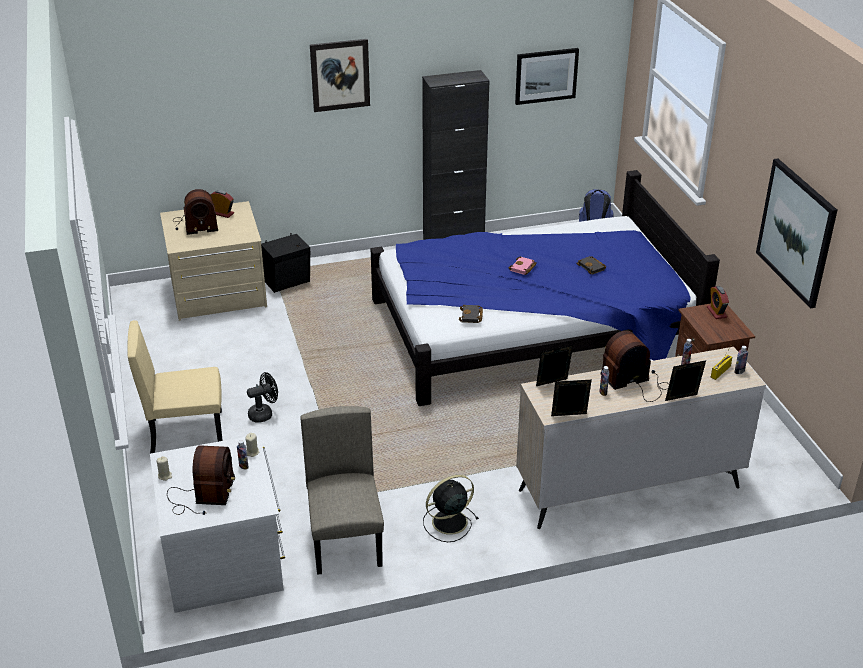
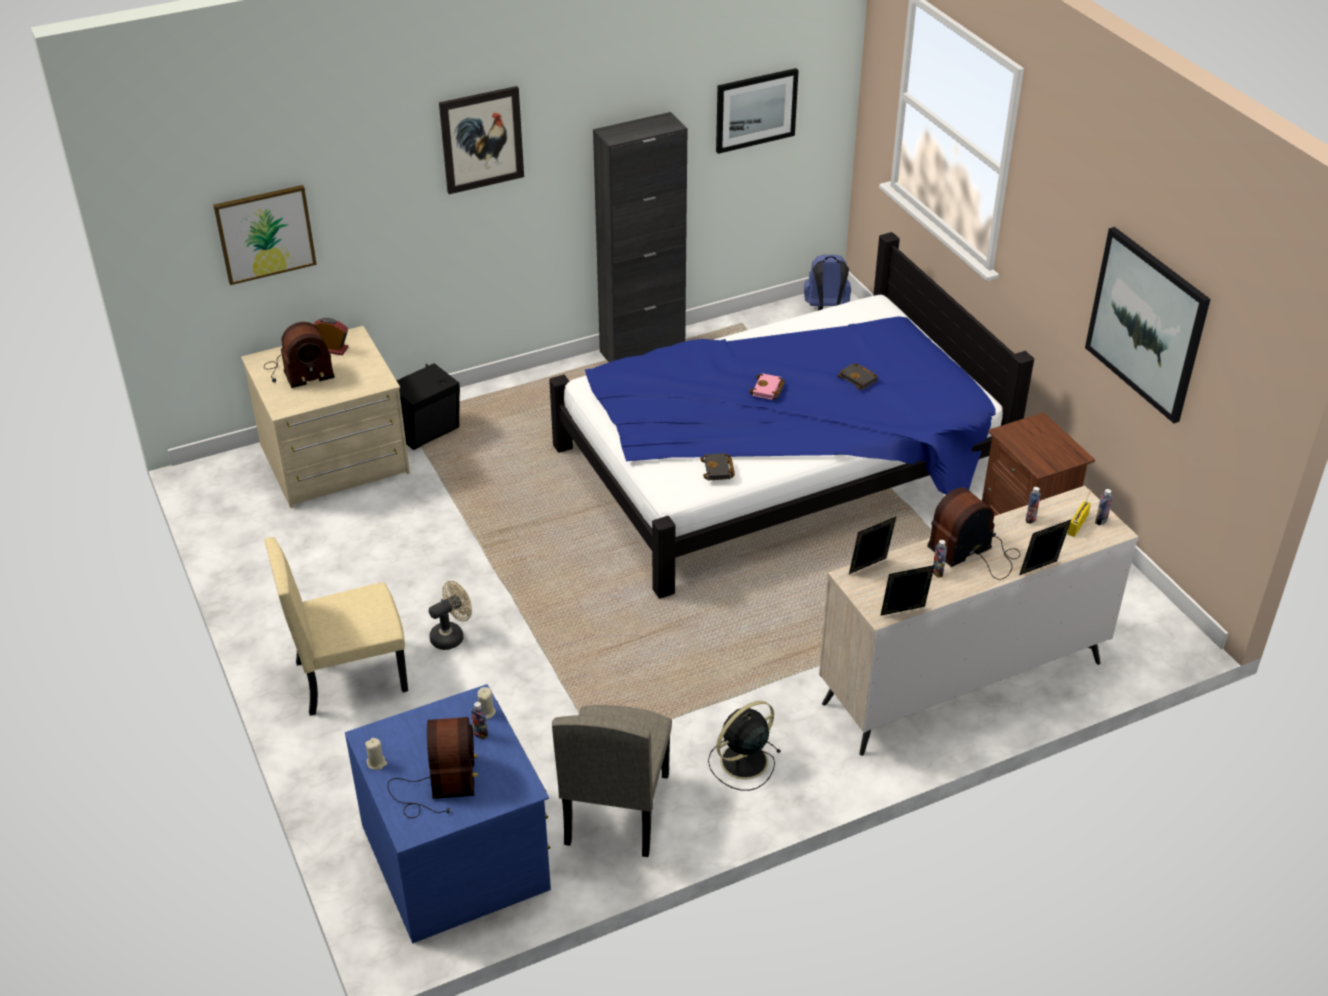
camera: 10 degrees left, 5 degrees up
(181, 125) = (265, 234): none -> picture
(224, 559) = (458, 856): white dresser -> blue dresser
(264, 414) = (451, 635): black fan -> beige fan
(346, 542) = (615, 809): beige chair -> beige chair turned 150 degrees counterclockwise
(716, 312) = (1038, 430): alarm clock -> none

